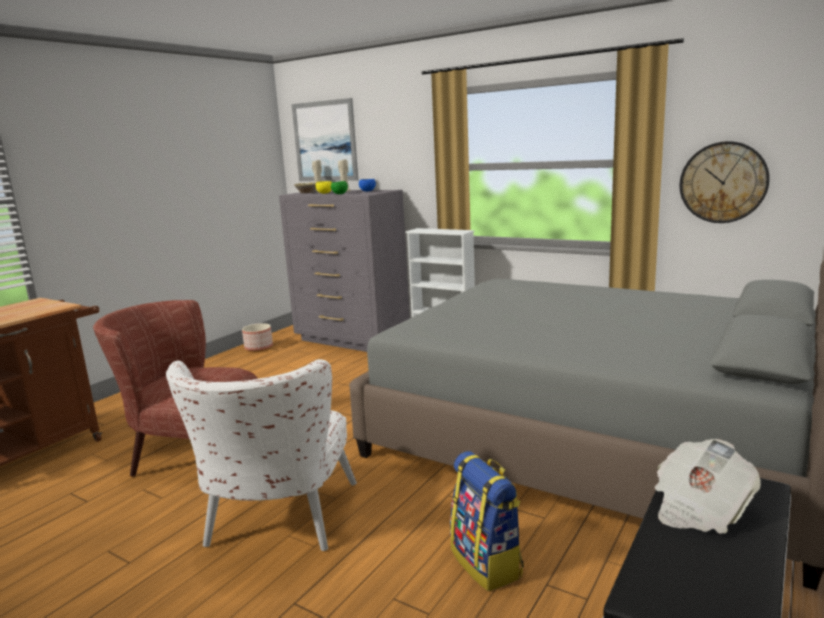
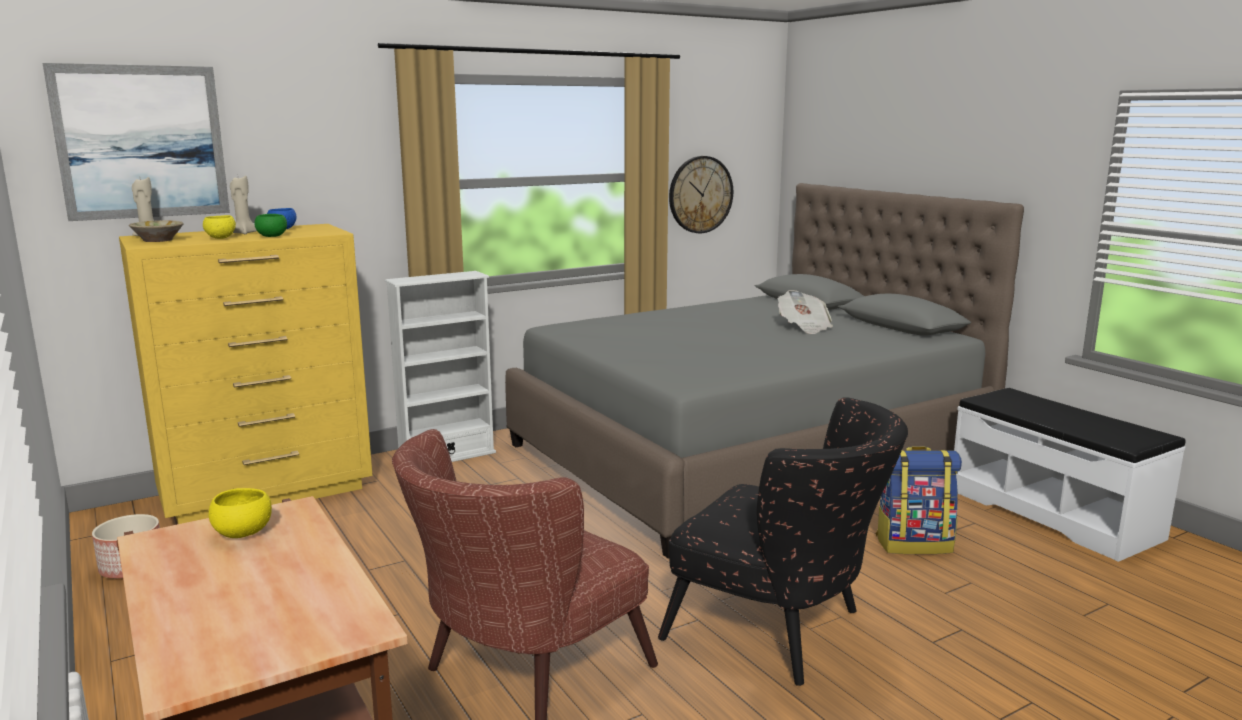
camera: 65 degrees left, 0 degrees up
(37, 307) = (243, 533): none -> yellow bowl
(276, 524) = (781, 632): white armchair -> black armchair
(352, 340) = (268, 493): grey dresser -> yellow dresser
(699, 508) = (1033, 409): newspaper -> newspaper (804, 327)

